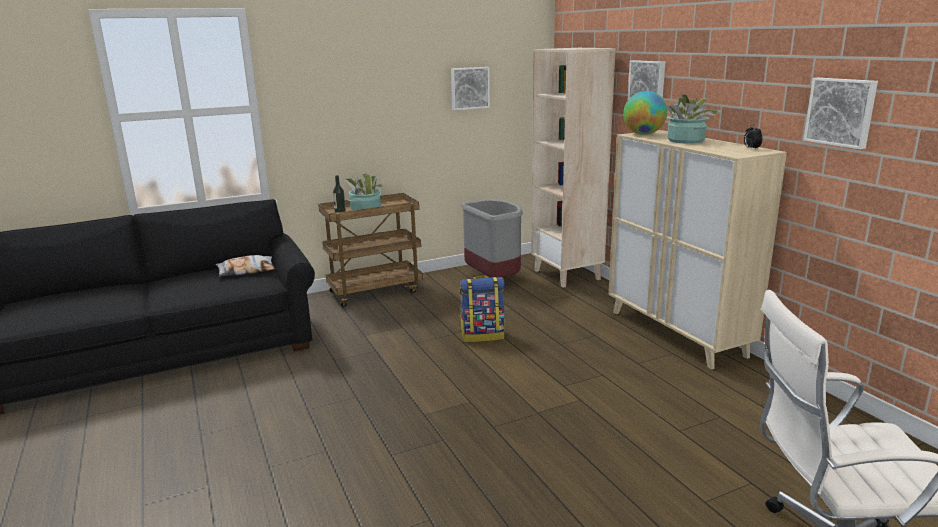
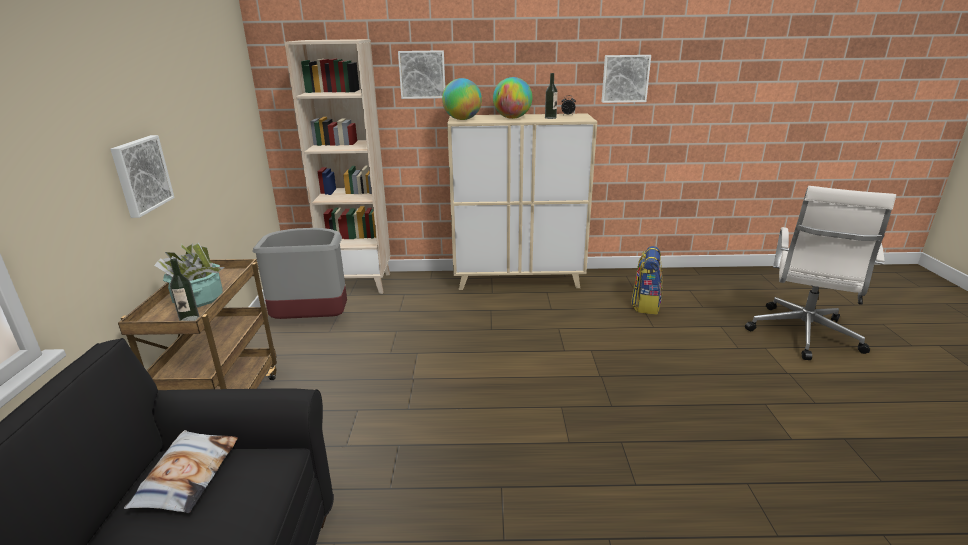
camera: 65 degrees left, 5 degrees up
(469, 88) = (205, 98): picture -> picture (140, 175)
(483, 335) = (435, 362): backpack -> backpack (645, 304)
(685, 141) = (512, 118): potted plant -> globe
(717, 147) = (550, 118): none -> bottle

